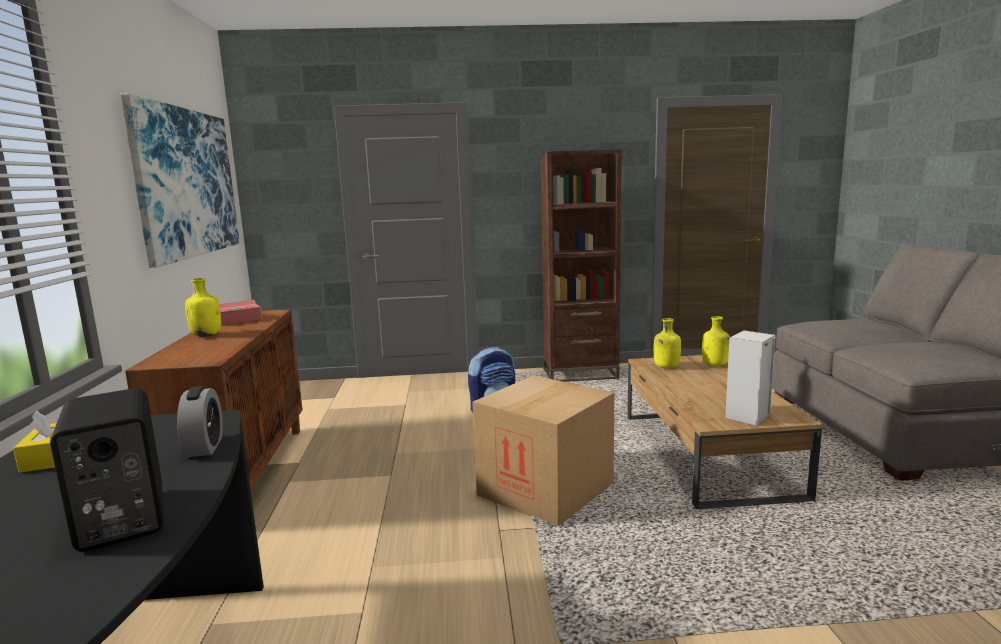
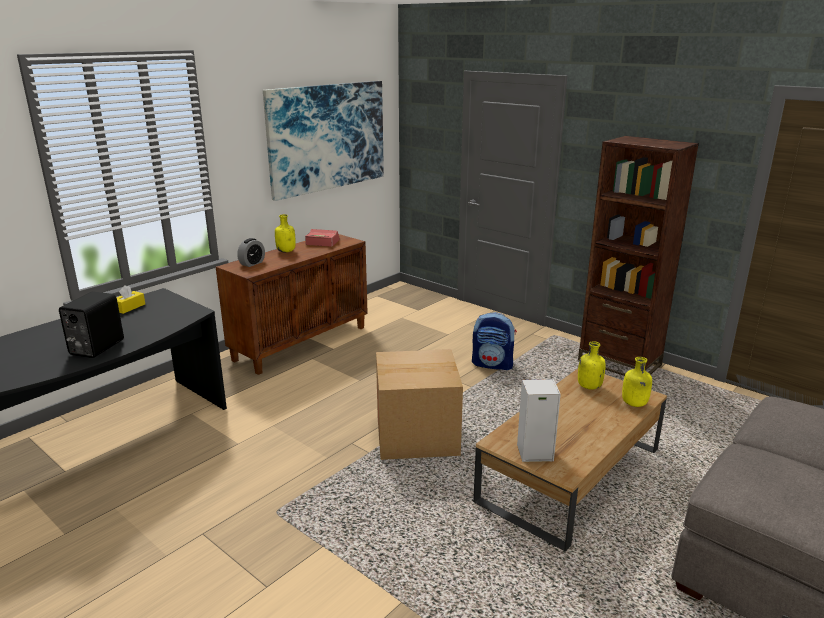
camera: 45 degrees right, 10 degrees up
(204, 447) = (167, 326): alarm clock -> alarm clock (252, 263)

